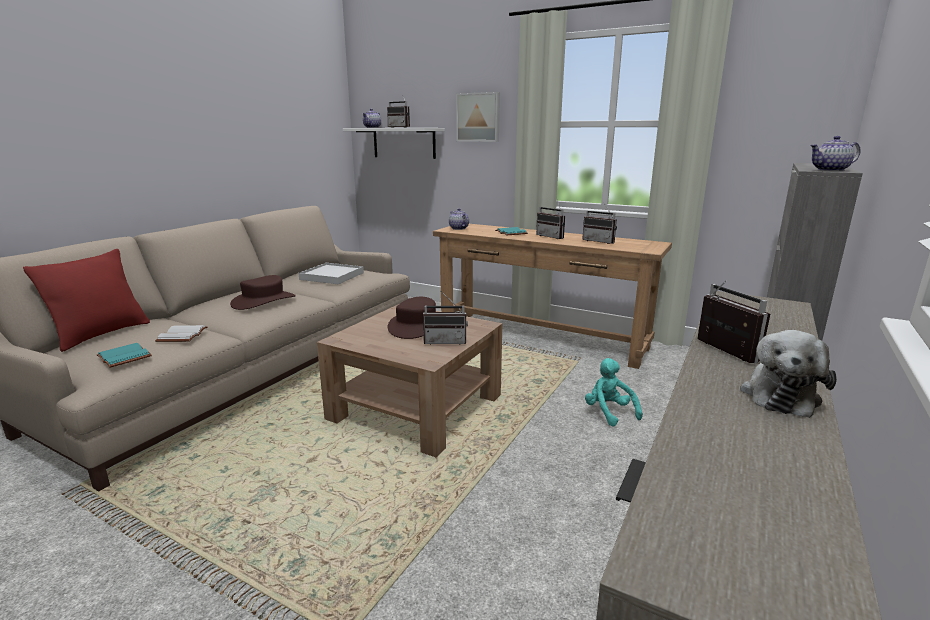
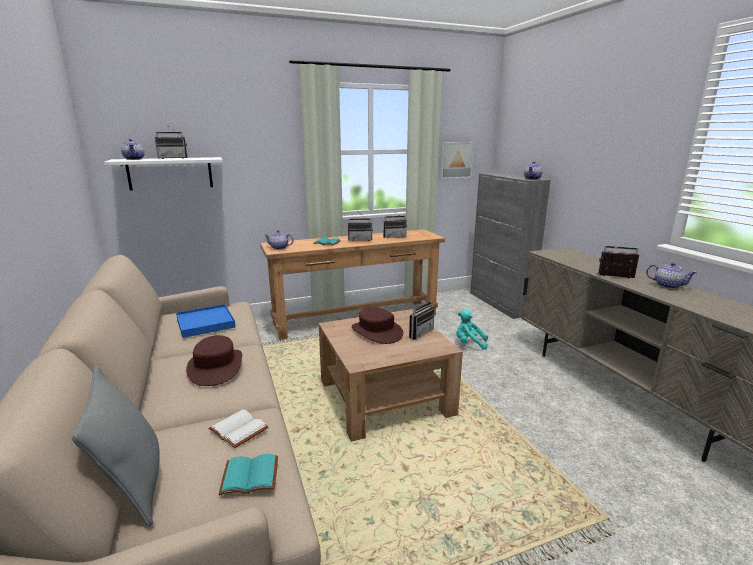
camera: 50 degrees left, 0 degrees up
(101, 334) = (134, 485): red pillow -> grey pillow
(332, 276) = (206, 323): white tray -> blue tray
(478, 117) = (258, 147): picture -> picture (455, 160)
(780, 395) = (668, 285): plush toy -> teapot

